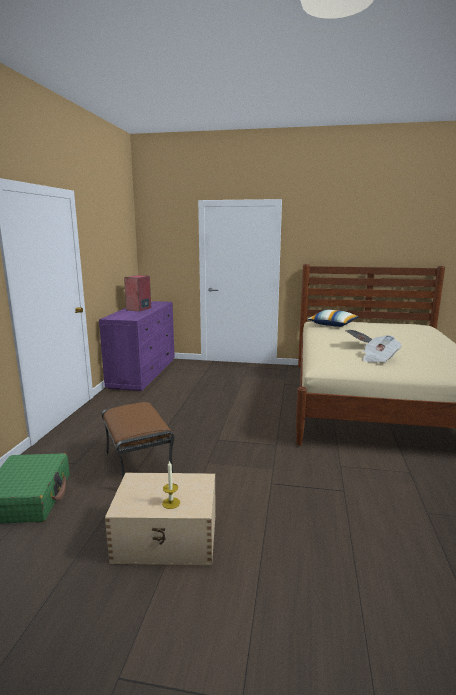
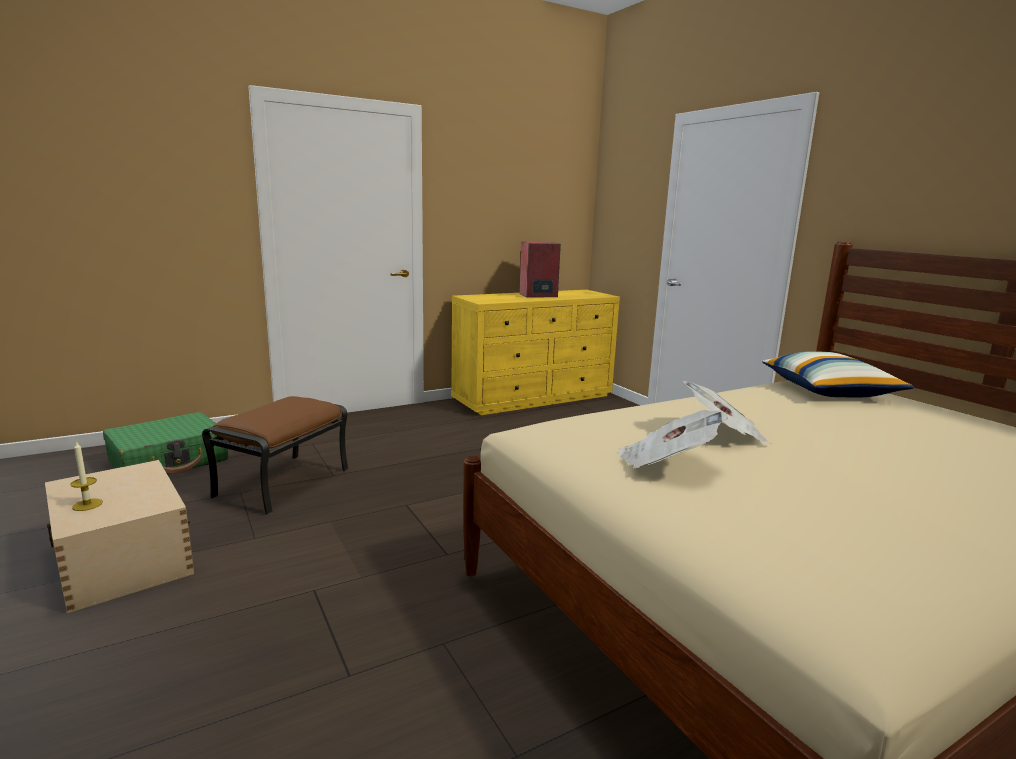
camera: 50 degrees right, 0 degrees up
(143, 373) = (534, 397): purple dresser -> yellow dresser

